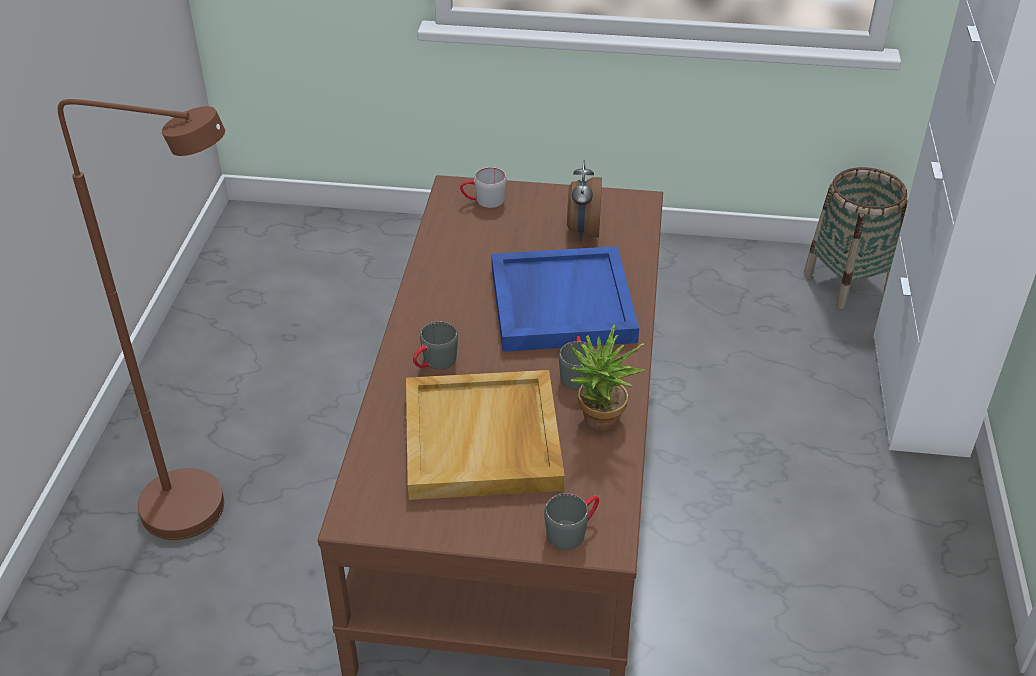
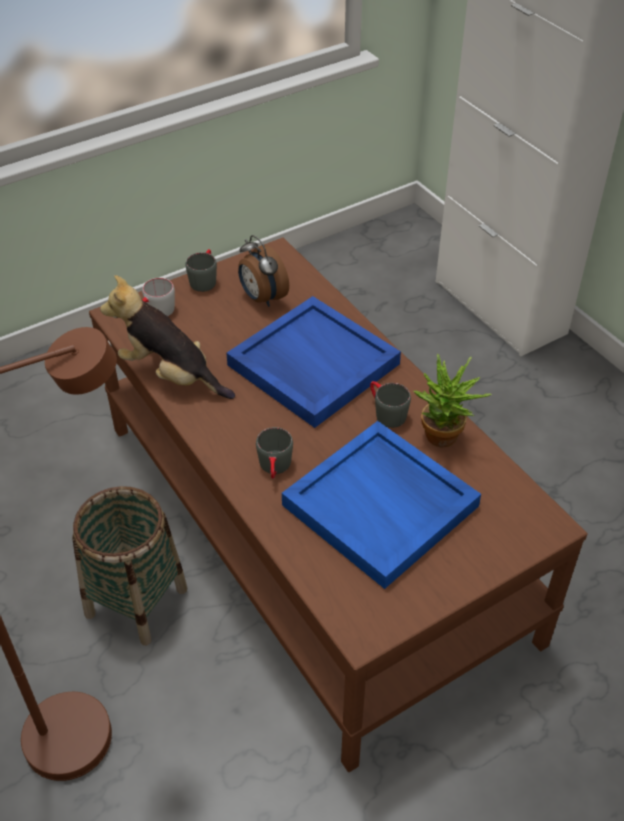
camera: 40 degrees left, 5 degrees up
(440, 252) = (171, 375): none -> plush toy
(483, 440) = (382, 505): beige tray -> blue tray
(572, 530) = (517, 531): grey mug -> grey mug (204, 279)
(848, 282) = (383, 251): basket -> basket (137, 601)

